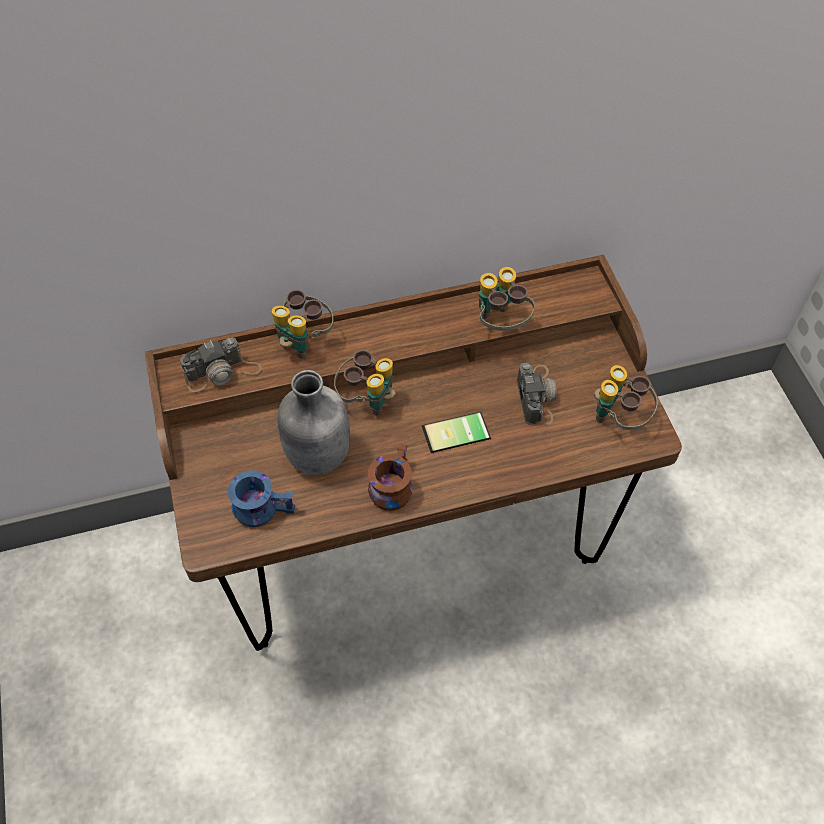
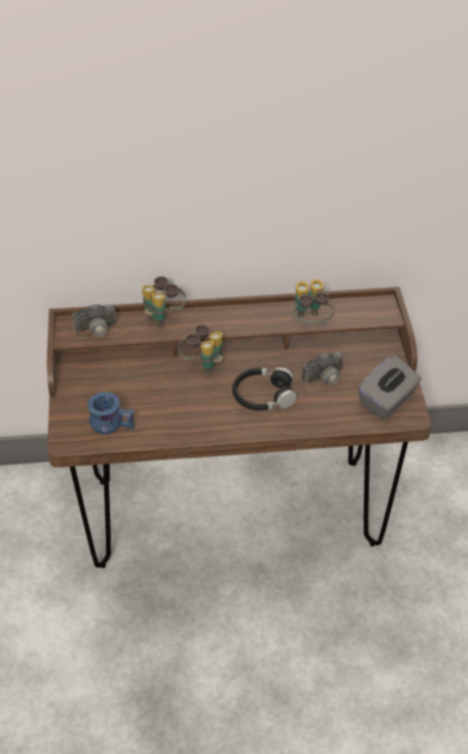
camera: 10 degrees right, 10 degrees down
(317, 456) = (158, 395): grey bottle -> none
(389, 485) = (206, 421): brown mug -> none
(457, 435) = (263, 396): phone -> black headphones
(536, 394) = (329, 377): camera -> camera turned 60 degrees clockwise
(618, 418) = (387, 401): binoculars -> grey tissue box

